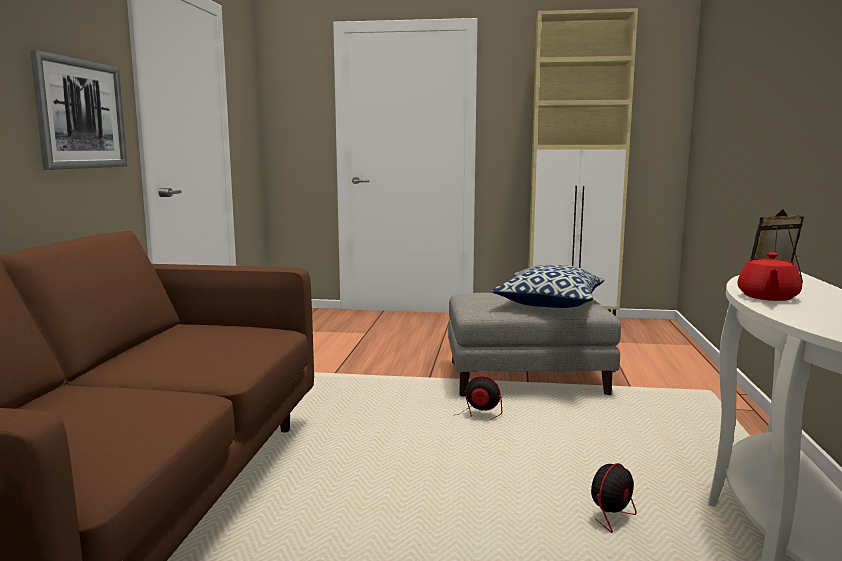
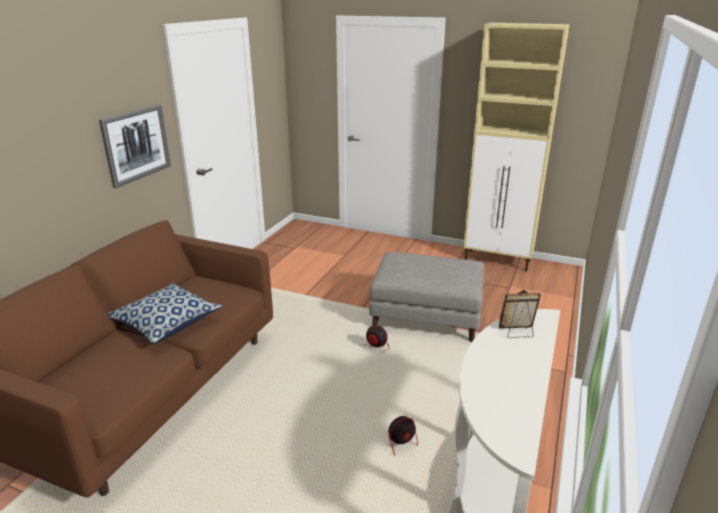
camera: 15 degrees right, 15 degrees up
(549, 303) = (440, 274): pillow -> pillow (166, 323)
(767, 297) = (488, 352): red teapot -> none

